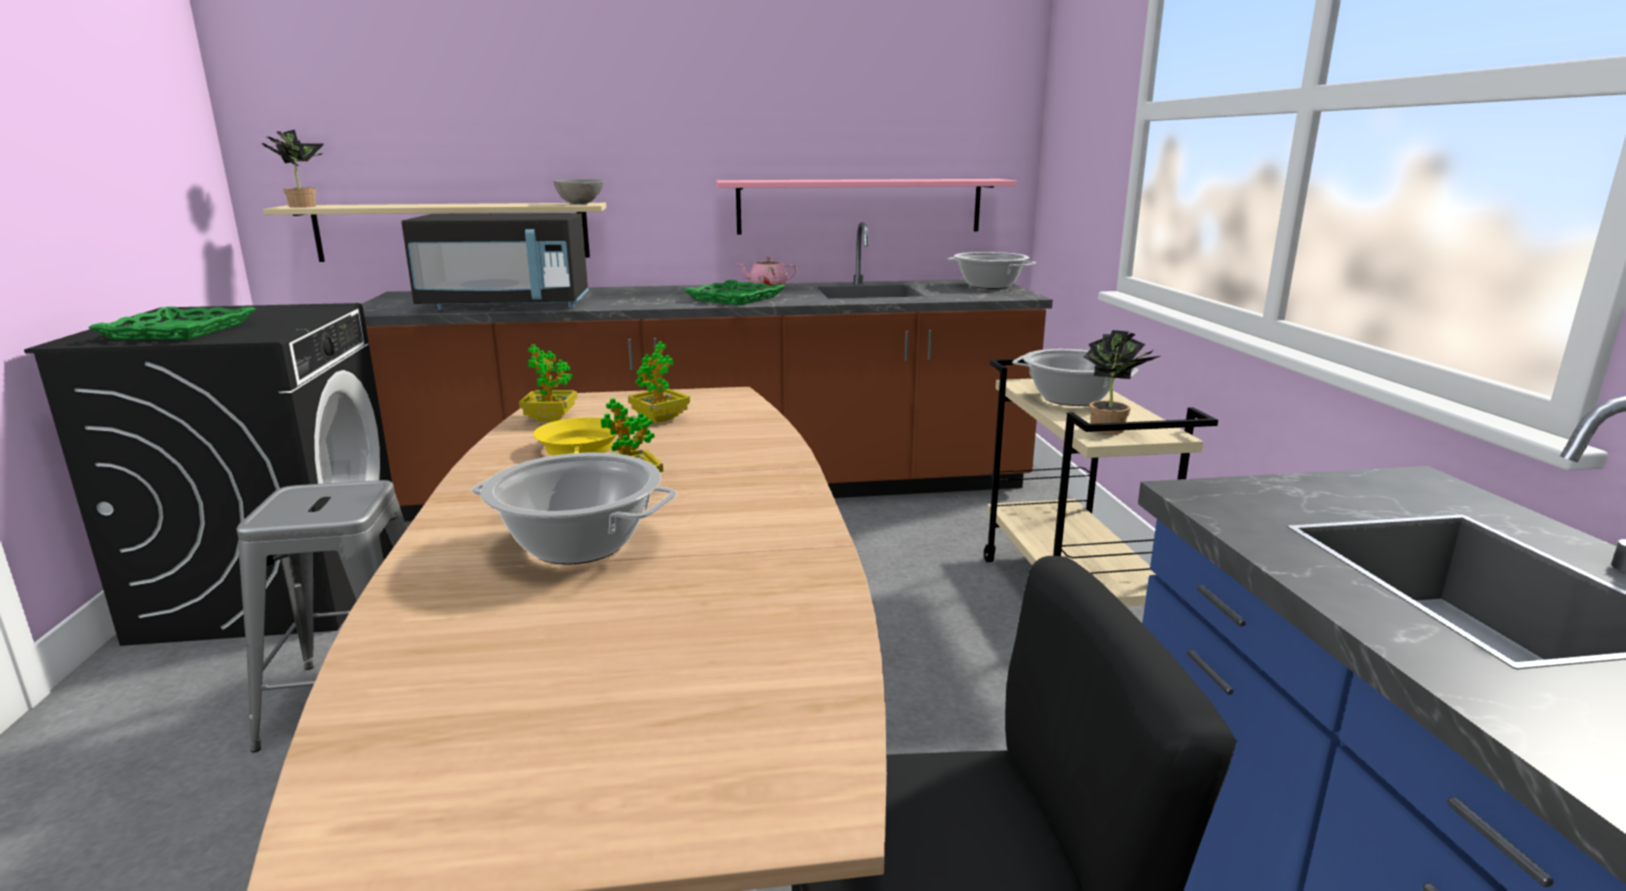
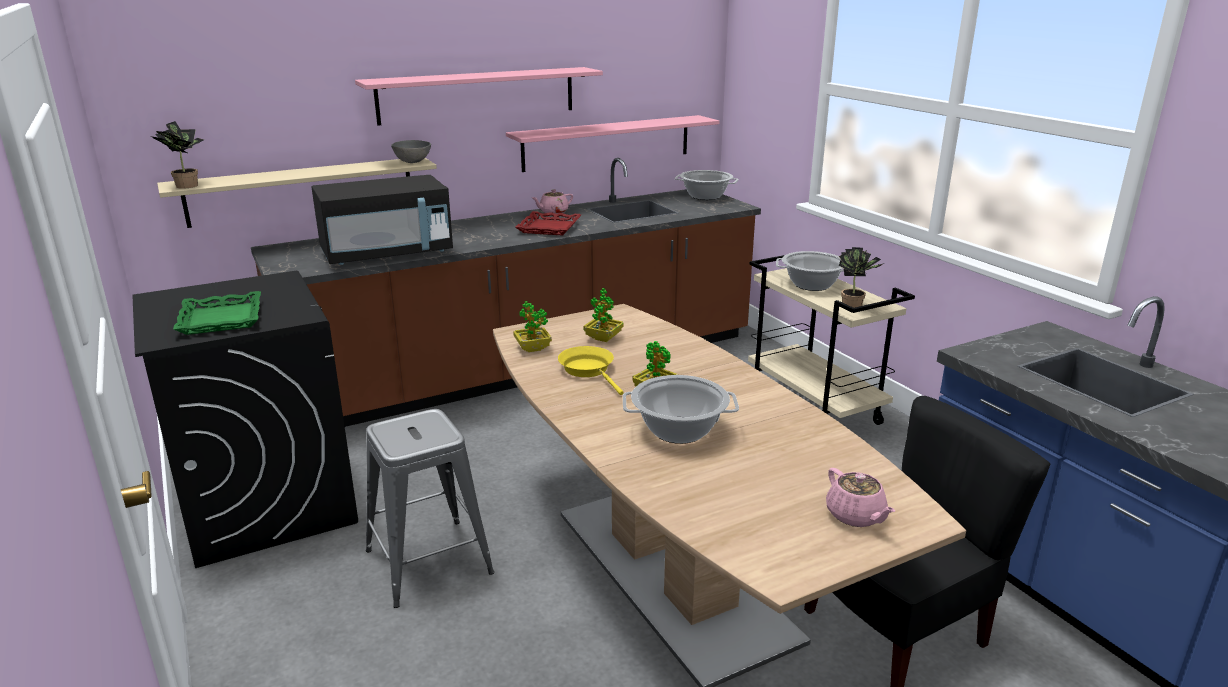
camera: 20 degrees left, 5 degrees up
(672, 757) = (856, 516): none -> pink teapot
(679, 129) = (478, 95): none -> pink shelf
(736, 298) = (549, 228): green tray -> red tray

